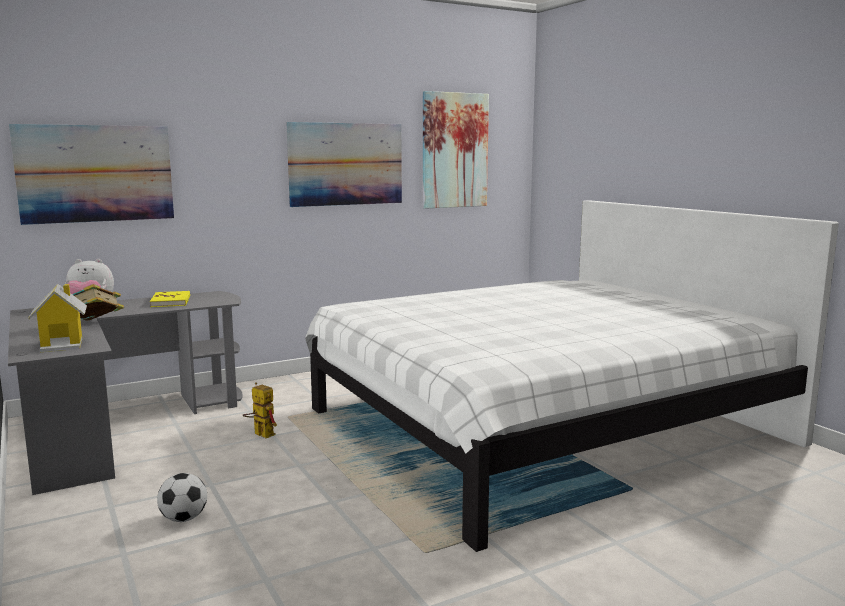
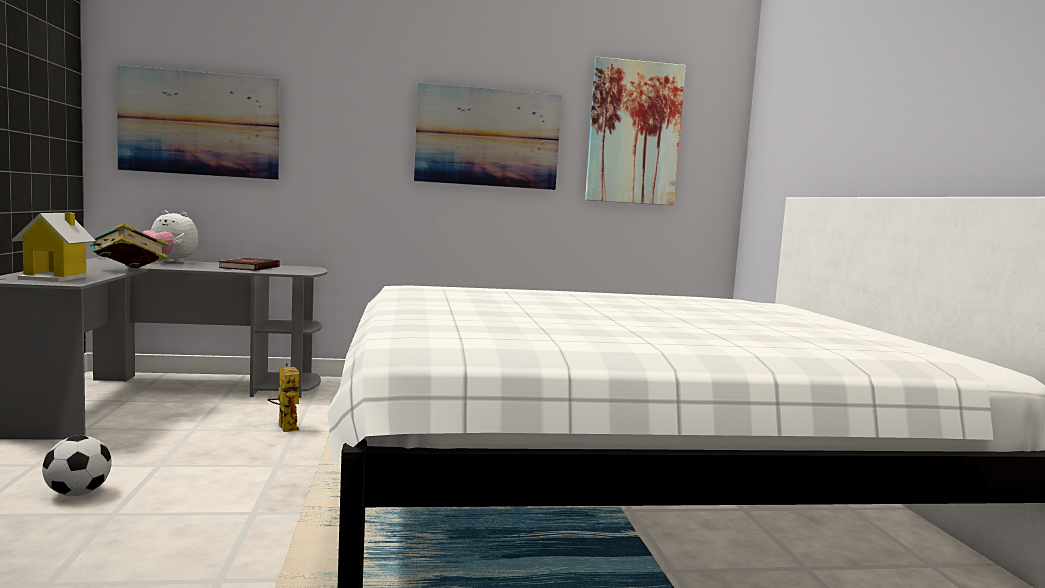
camera: 20 degrees right, 5 degrees down
(171, 301) = (250, 267): yellow book -> red book

